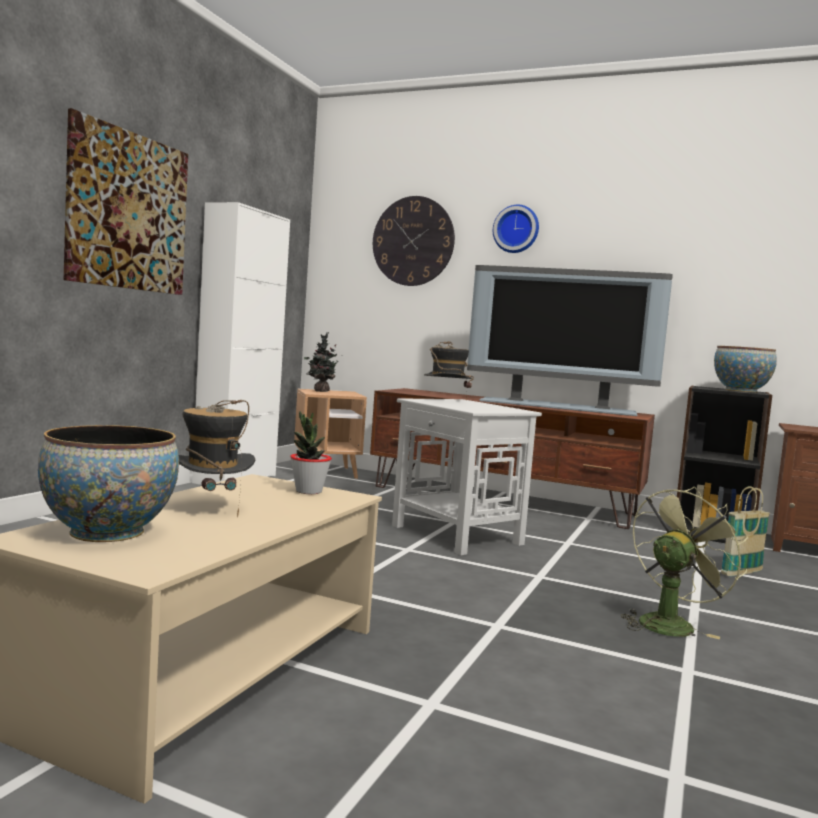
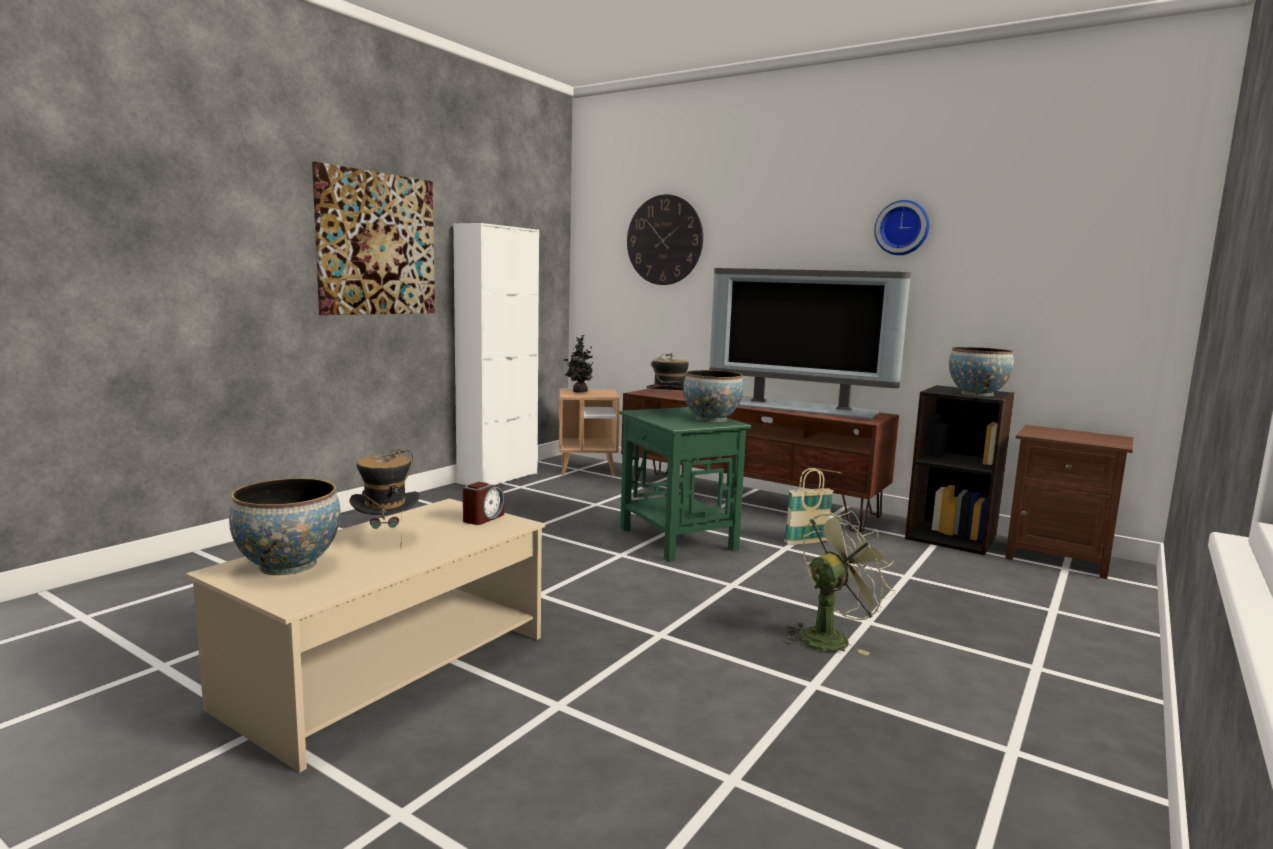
camera: 10 degrees right, 5 degrees up
(308, 491) = (483, 518): potted plant -> alarm clock
(457, 535) = (678, 539): white side table -> green side table
(497, 407) = (711, 419): none -> bowl
(516, 229) = (762, 225): wall clock -> wall clock (902, 228)
(741, 573) = (948, 584): basket -> basket (806, 542)

